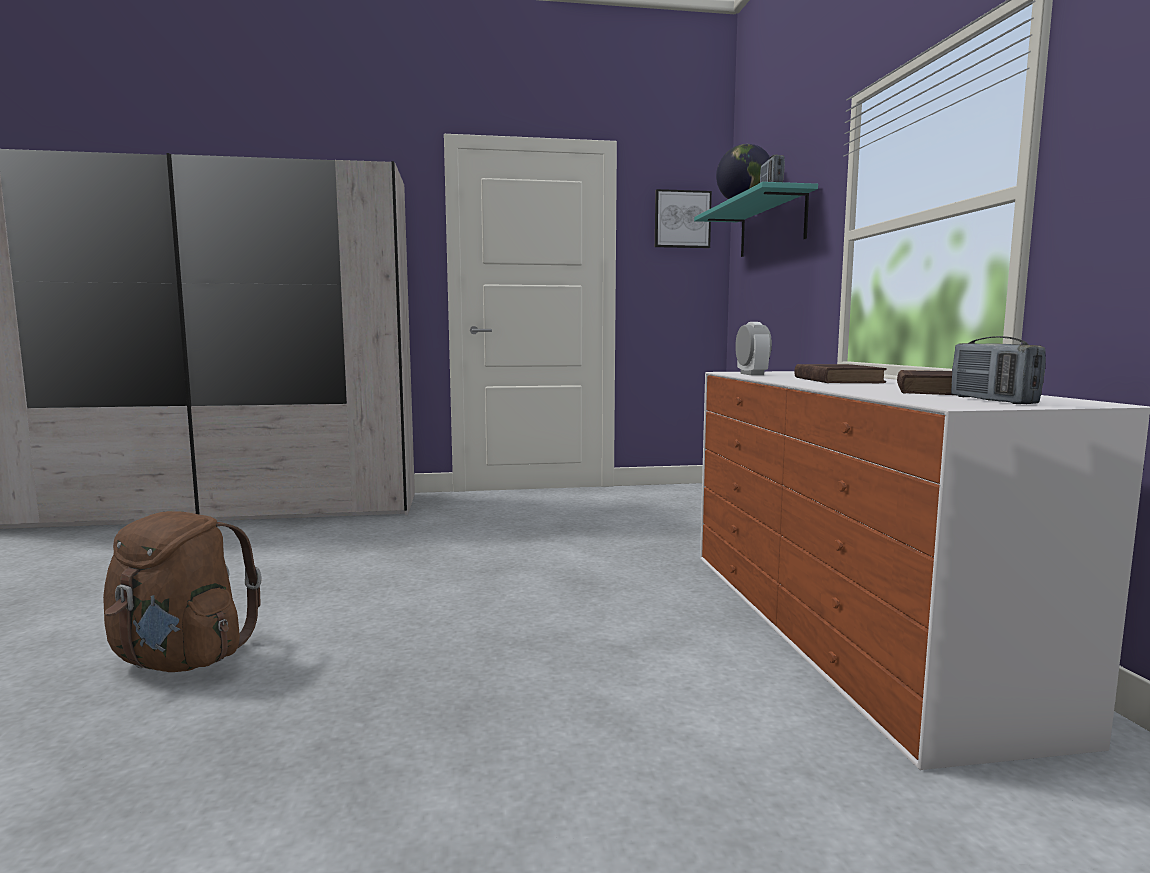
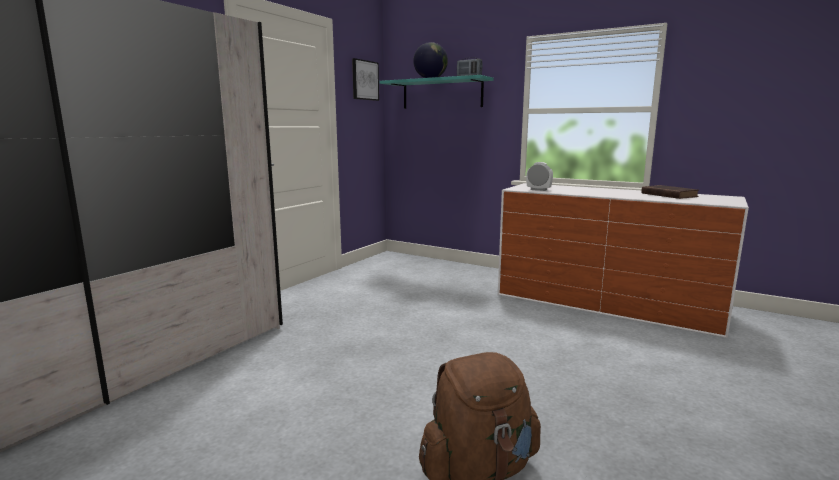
camera: 50 degrees left, 5 degrees up
(836, 380) = (596, 191): brown book -> none
(992, 400) = (718, 199): radio -> none

